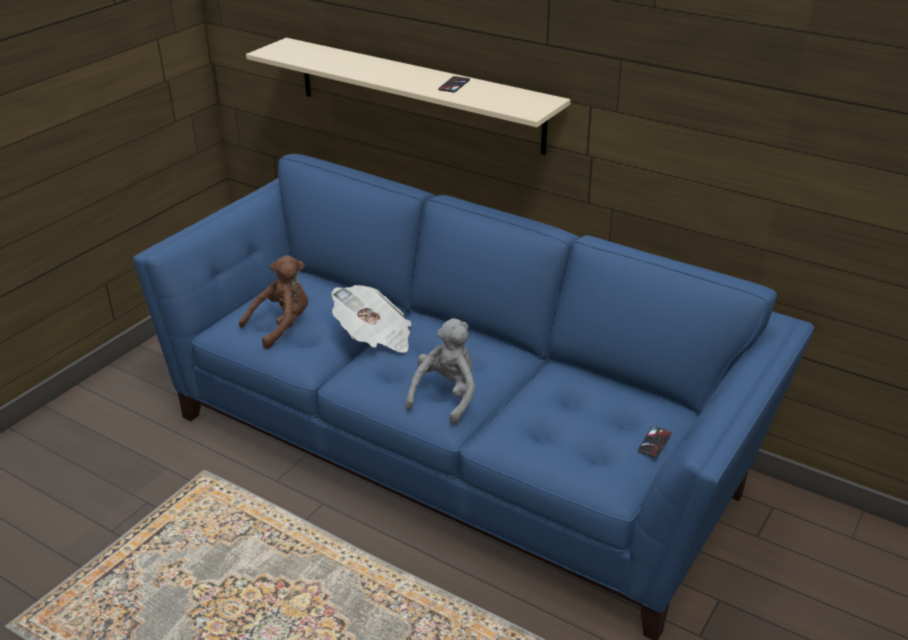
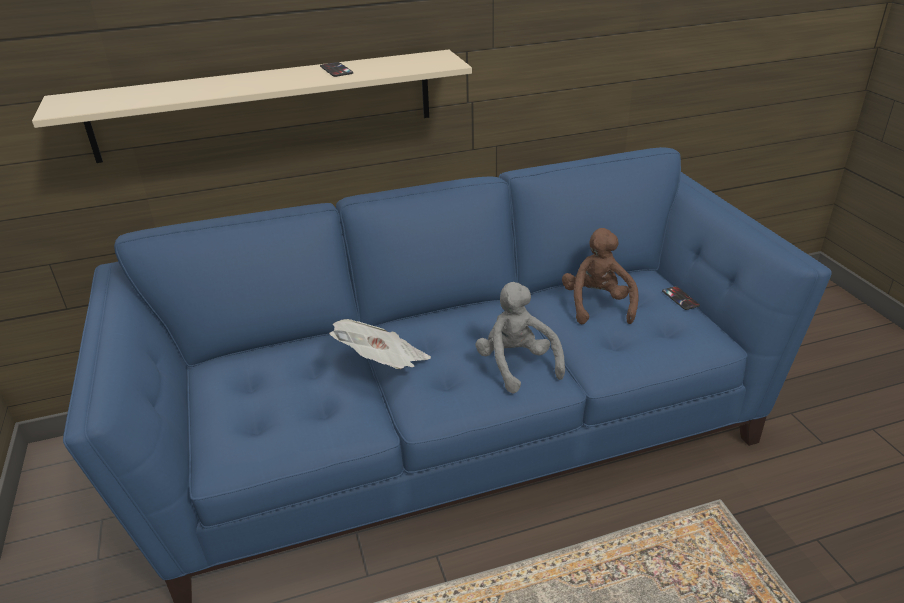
camera: 50 degrees left, 0 degrees up
(282, 326) = (280, 413): brown plush toy -> brown plush toy (597, 305)

